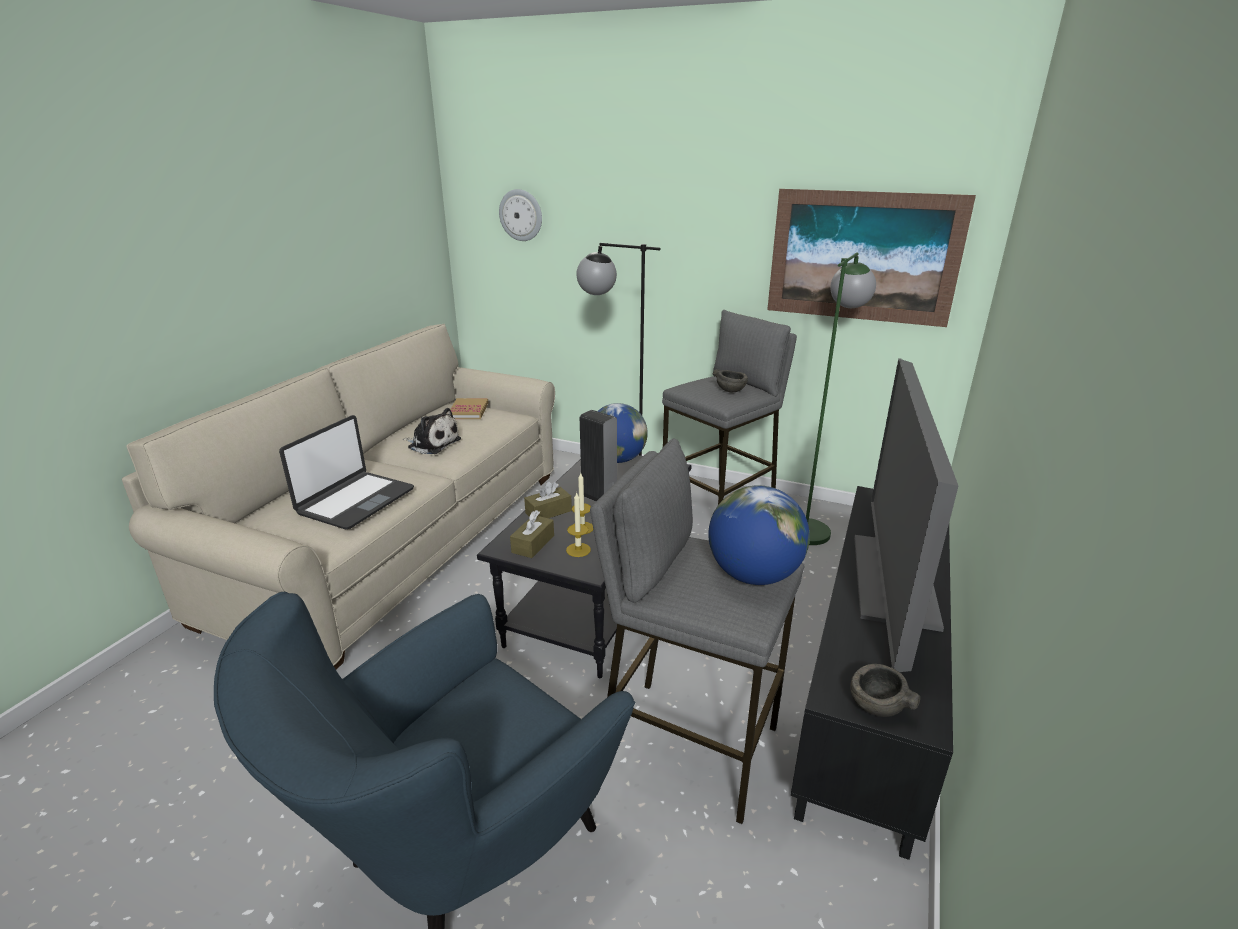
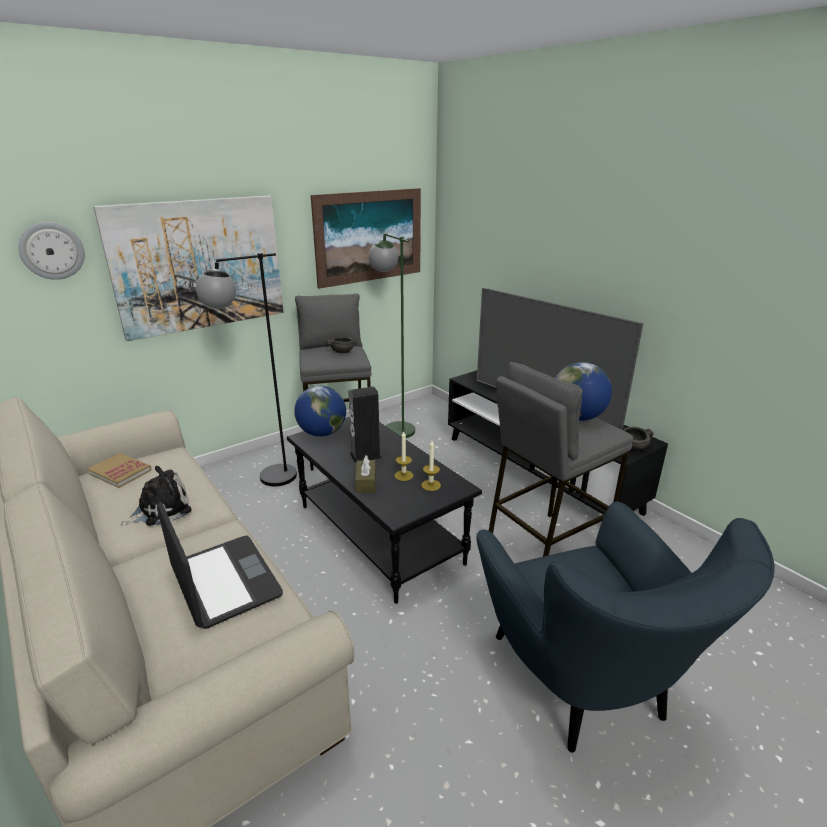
camera: 60 degrees left, 0 degrees up
(533, 544) = (405, 501): brown tissue box -> none
(635, 252) = (199, 265): none -> picture

